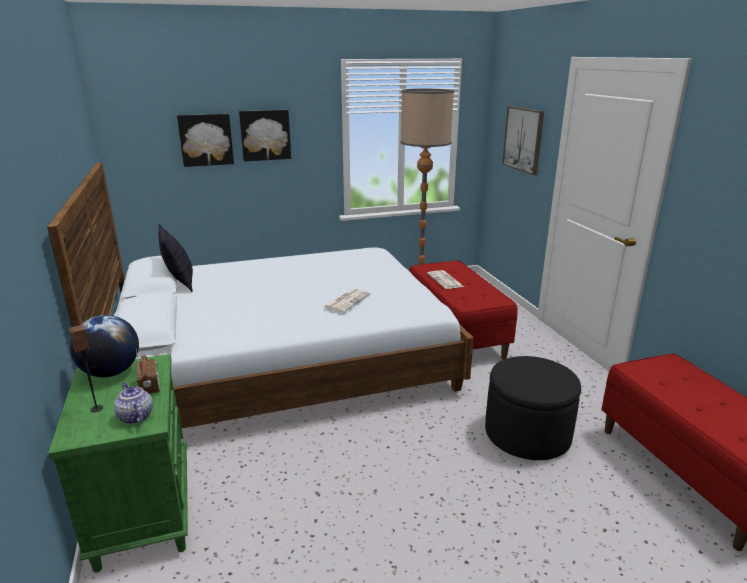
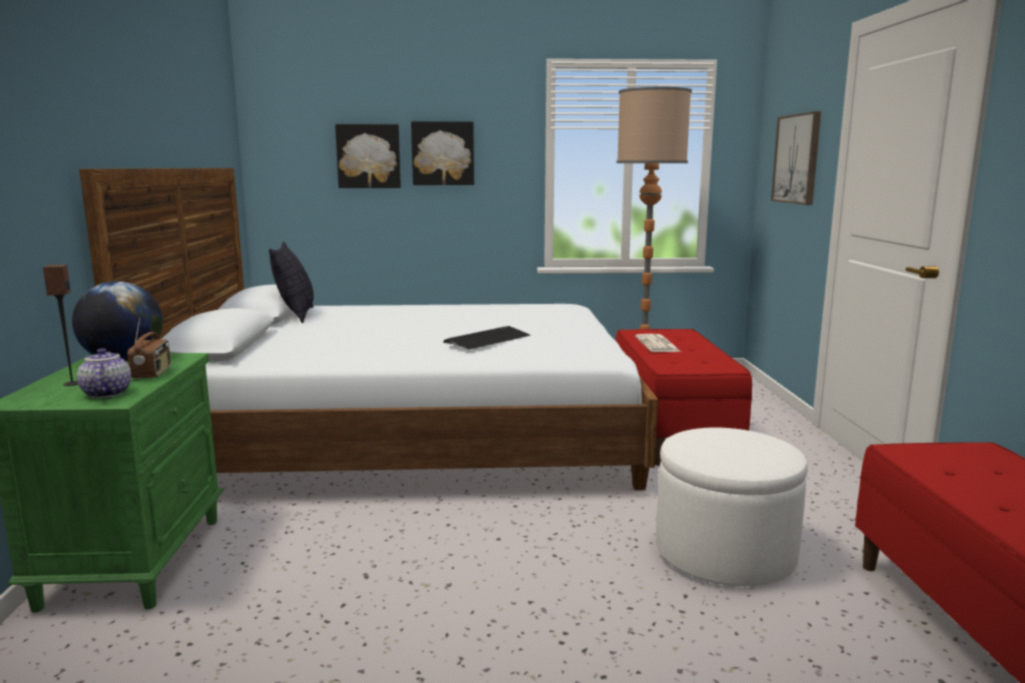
camera: 15 degrees right, 10 degrees down
(347, 300) = (487, 339): newspaper -> keyboard
(527, 434) = (724, 553): black ottoman -> white ottoman

